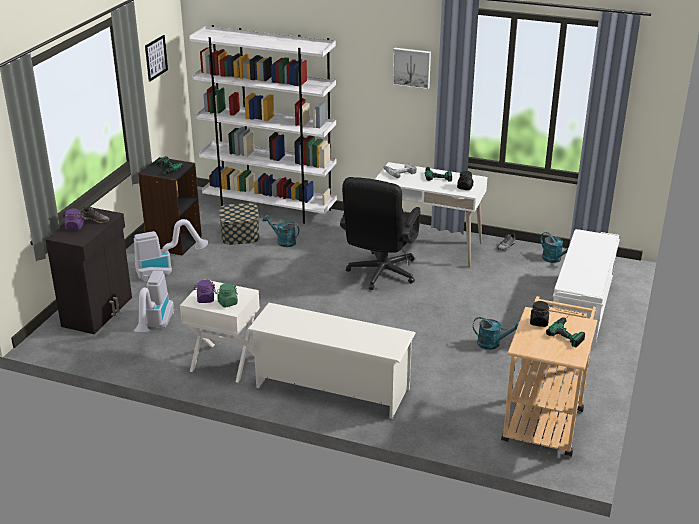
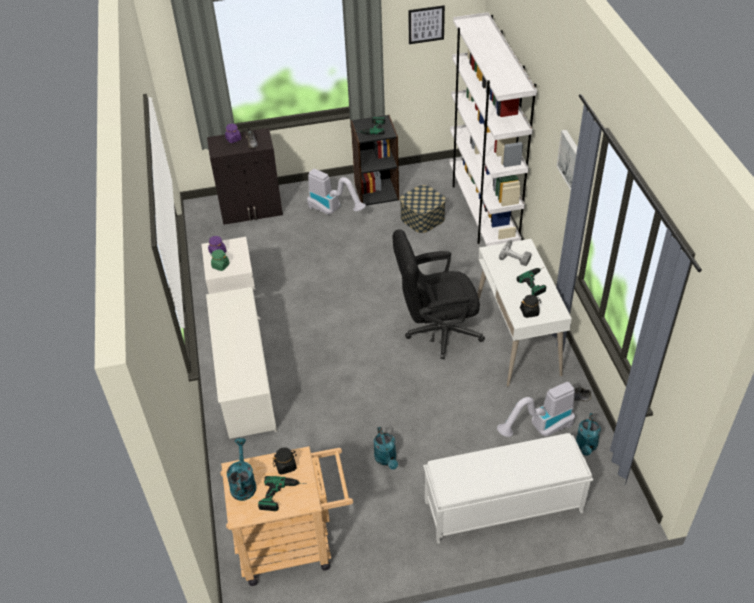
camera: 60 degrees right, 15 degrees up
(155, 327) = (254, 248): vacuum cleaner -> vacuum cleaner (539, 429)
(283, 241) = (435, 247): turquoise watering can -> turquoise watering can (243, 483)

